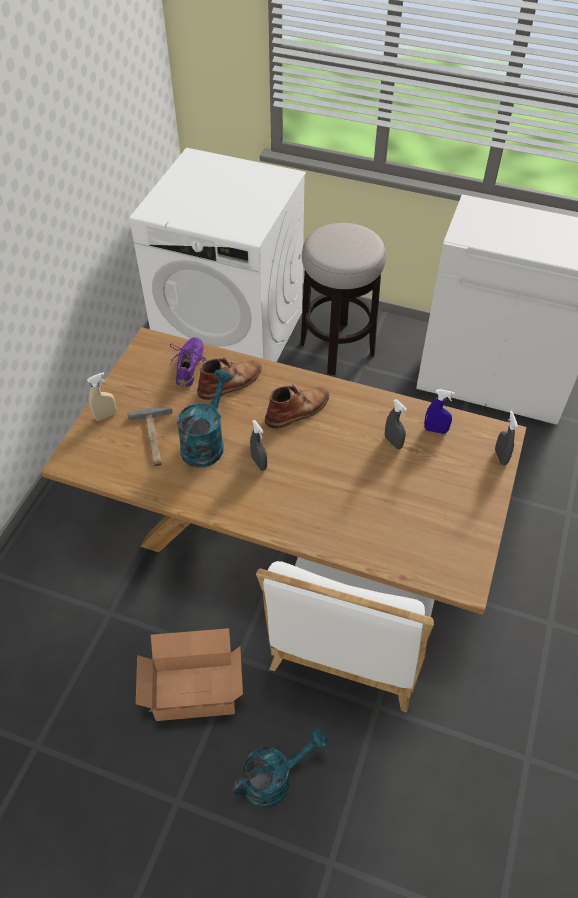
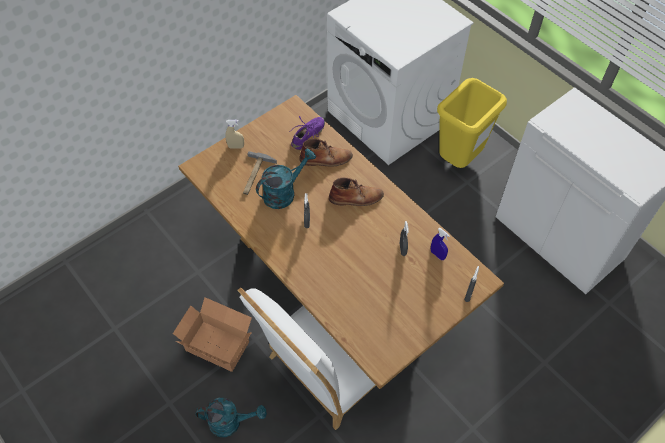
camera: 30 degrees right, 5 degrees up
(337, 348) = (458, 160): stool -> yellow trash can

